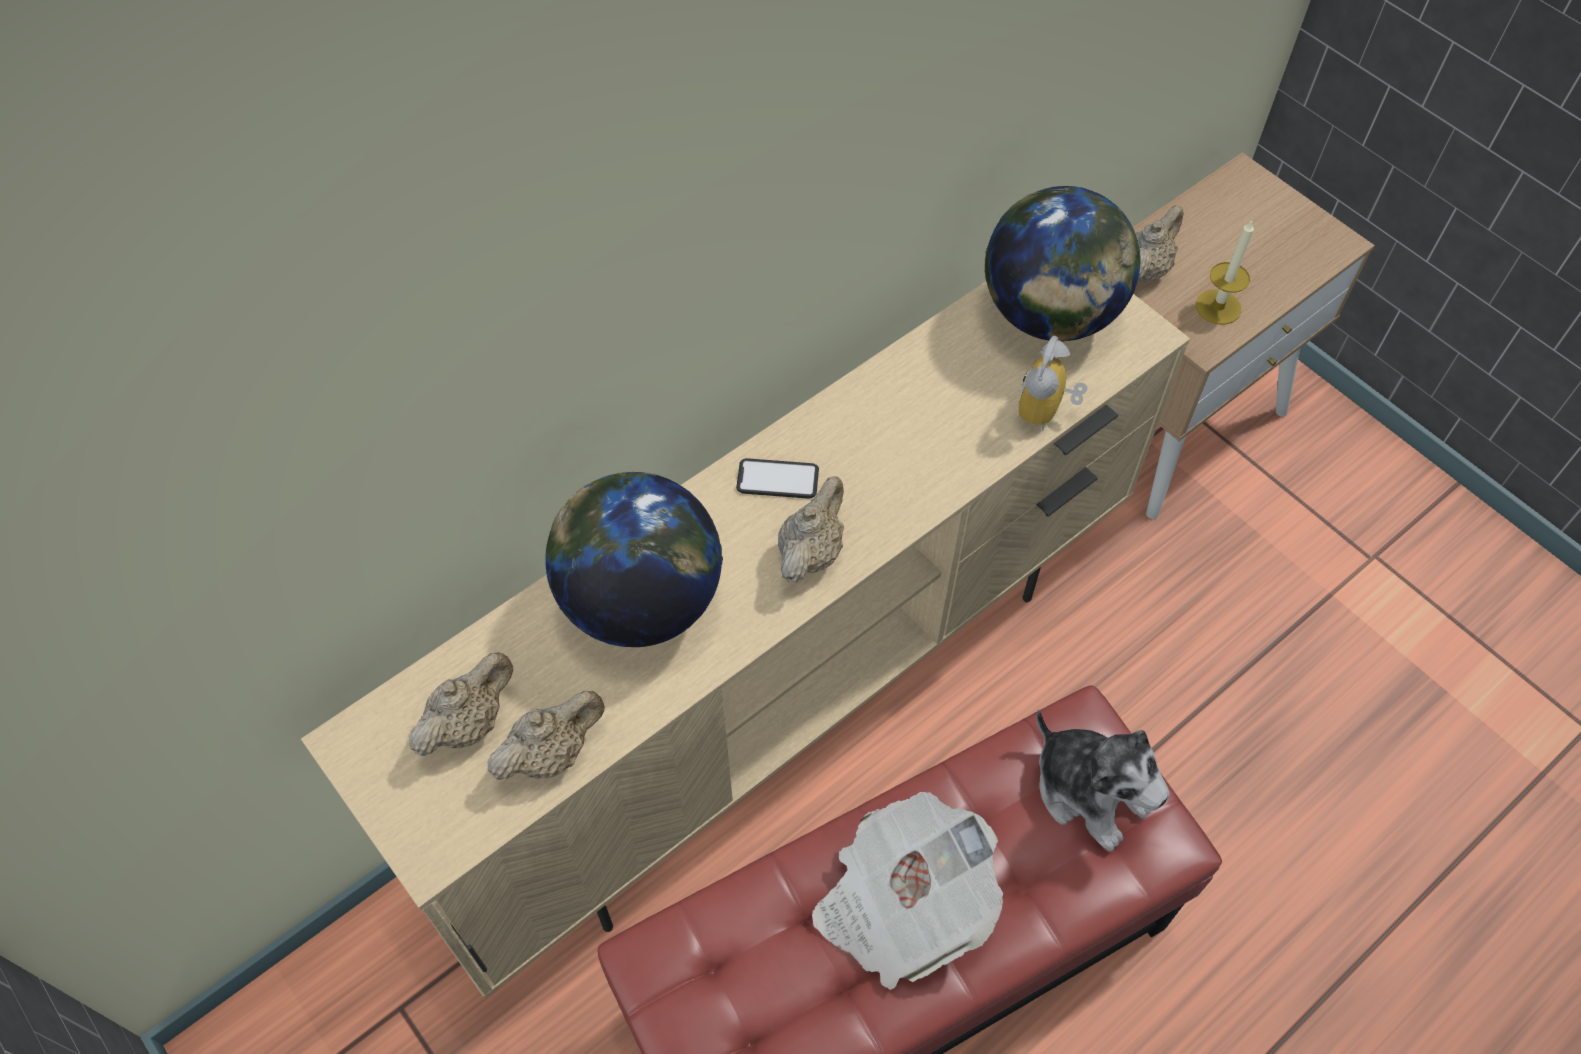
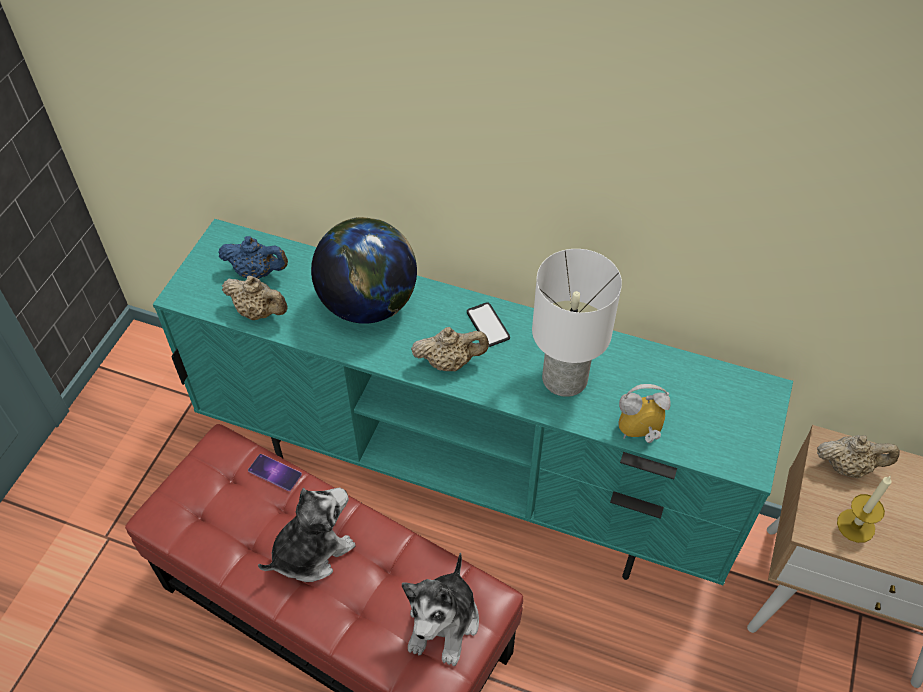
camera: 60 degrees right, 5 degrees down
(469, 723) = (257, 272): beige teapot -> blue teapot
(744, 899) = (275, 472): none -> phone
(789, 700) = (465, 479): beige tv stand -> turquoise tv stand
(901, 904) = (311, 550): newspaper -> plush toy
(919, 443) = (564, 379): none -> white table lamp
(1049, 316) = (718, 405): globe -> none

